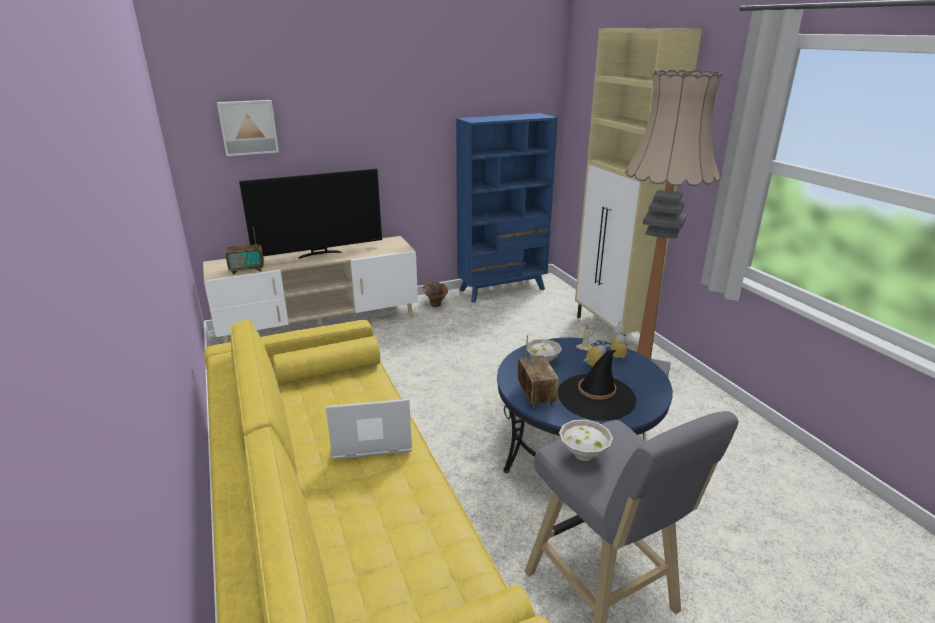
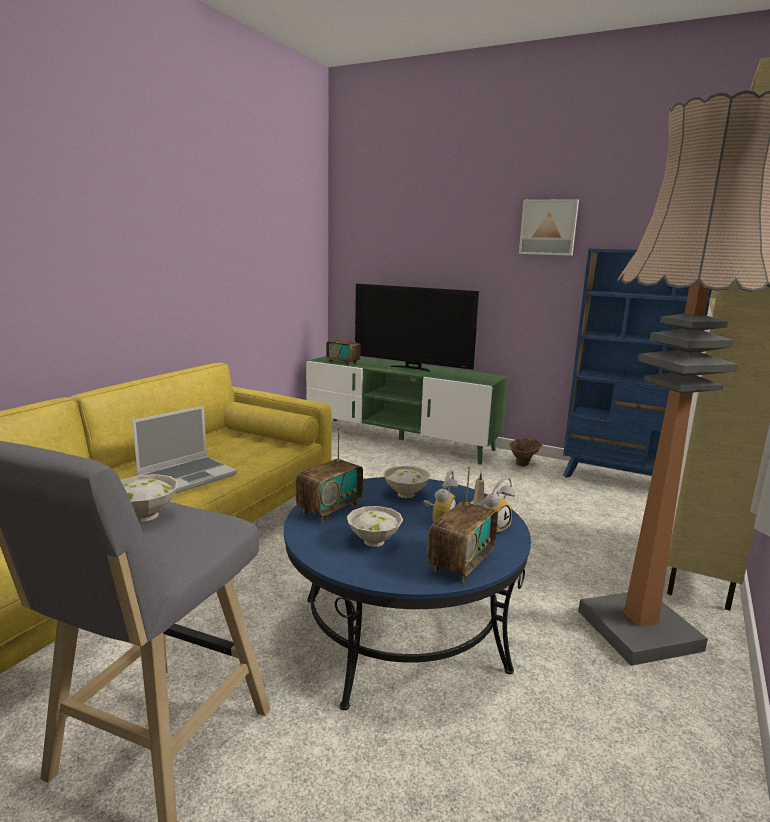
camera: 50 degrees right, 10 degrees down
(248, 127) = (386, 241): picture -> picture (548, 227)
(320, 324) = (400, 439): beige tv stand -> green tv stand
(371, 439) = (188, 476): laptop -> laptop turned 90 degrees clockwise
(596, 397) = (374, 541): black hat -> white bowl
(645, 382) = (461, 563): none -> radio

